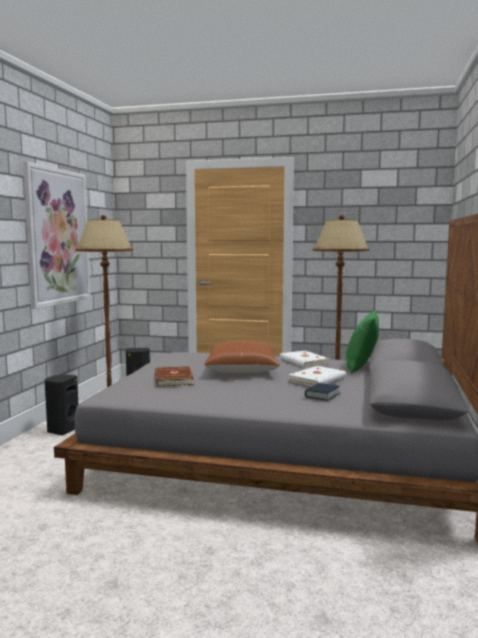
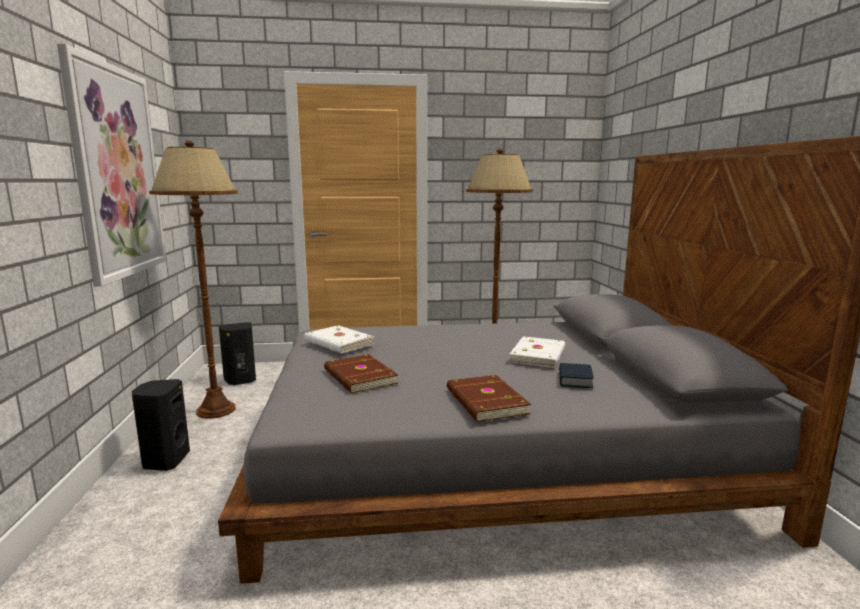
camera: 20 degrees left, 5 degrees up
(237, 399) = (485, 402): none -> brown book
(242, 369) = (433, 349): brown pillow -> none
(303, 361) = (489, 330): white book -> white book (338, 343)
(361, 367) = (558, 331): green pillow -> none

